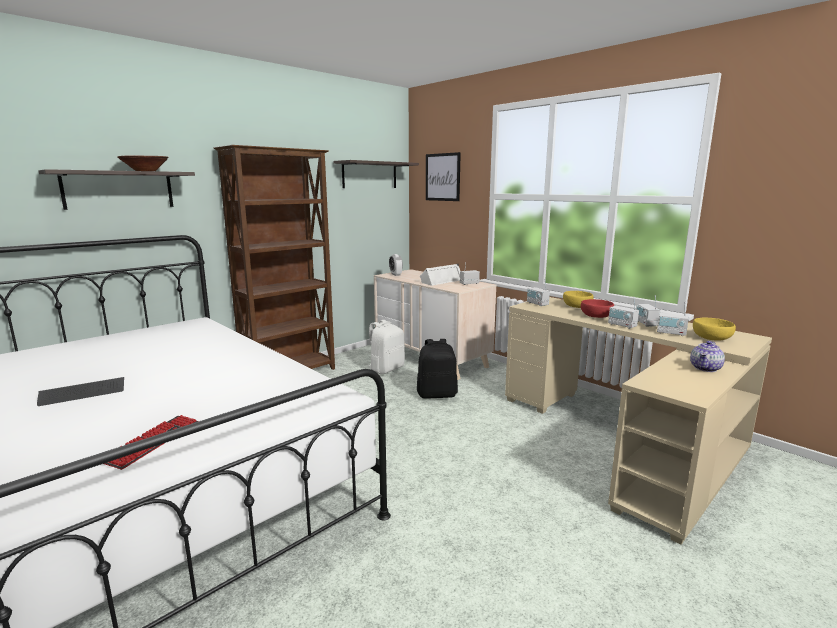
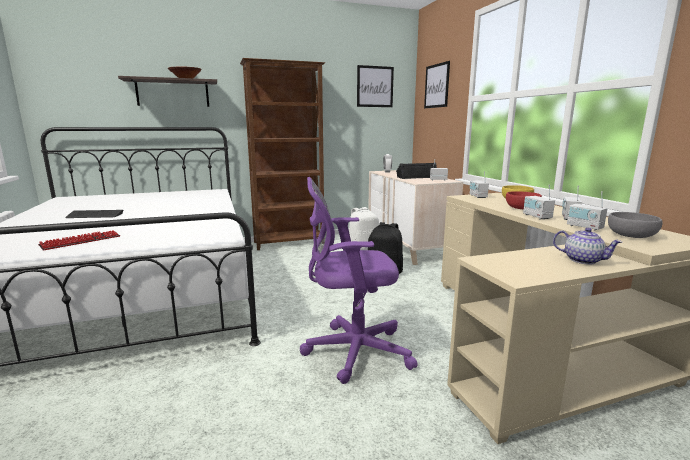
camera: 25 degrees right, 0 degrees up
(369, 175) = (375, 86): shelf -> picture
(441, 281) = (416, 177): white speaker -> black speaker
(492, 495) = (352, 351): none -> purple office chair
(705, 368) = (583, 260): teapot -> teapot turned 120 degrees counterclockwise
(711, 338) = (630, 235): yellow bowl -> grey bowl

